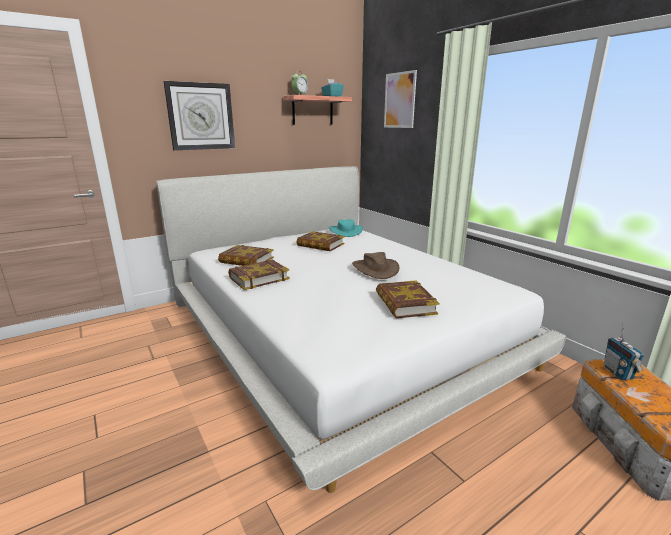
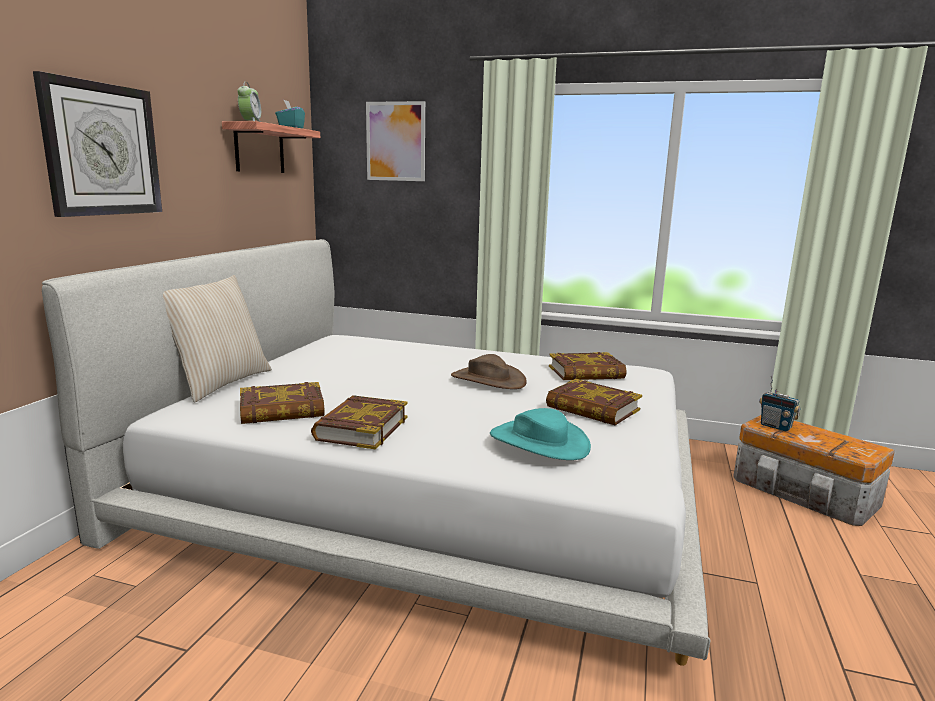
camera: 40 degrees left, 5 degrees down
(249, 241) = (220, 383): none -> beige pillow
(320, 245) = (351, 366): book -> book (586, 373)
(345, 231) = (350, 341): turquoise hat -> turquoise hat (539, 442)

